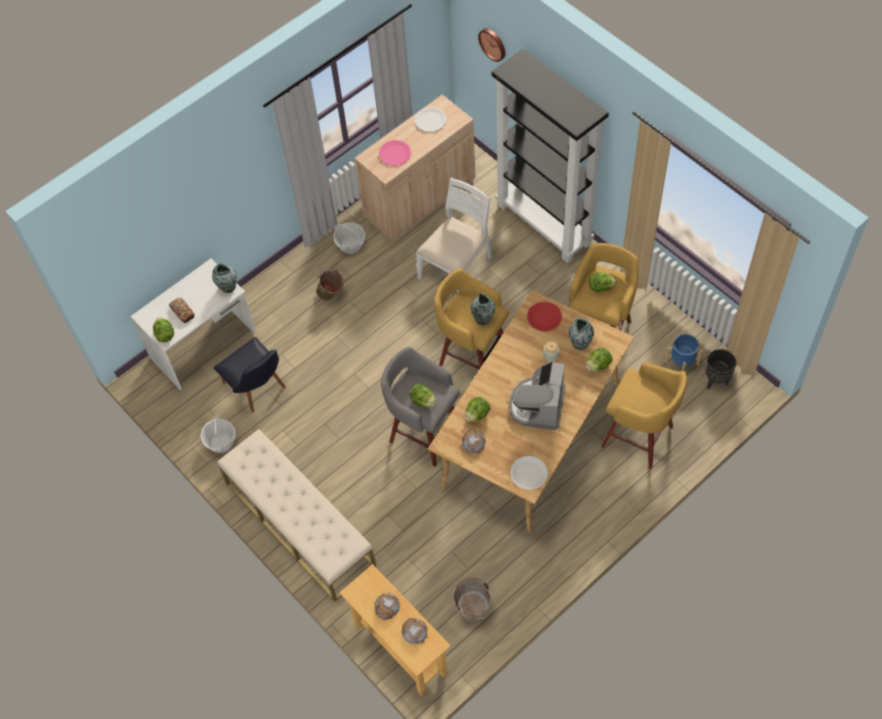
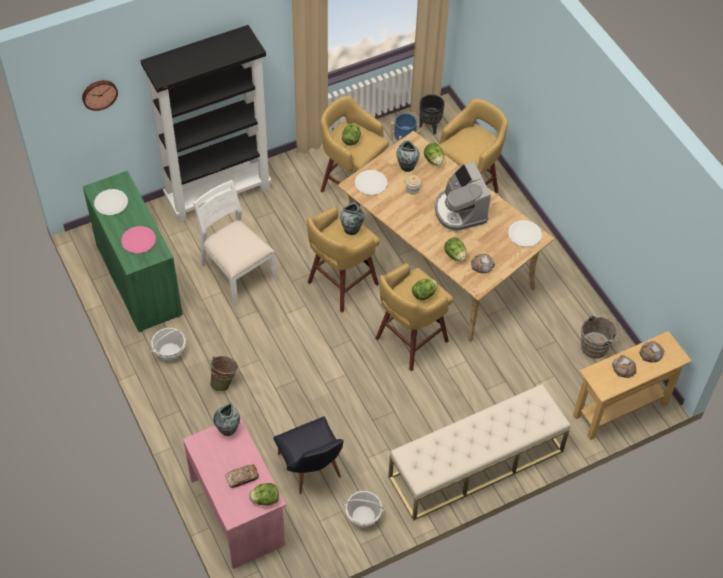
camera: 80 degrees left, 5 degrees down
(204, 346) = (238, 511): white desk -> pink desk
(258, 389) = (311, 471): black chair -> black chair turned 90 degrees clockwise
(420, 198) = (139, 281): beige cabinet -> green cabinet
(424, 432) = (409, 341): grey stool -> yellow stool
(537, 405) = (460, 211): coffee machine -> coffee machine turned 45 degrees clockwise
(544, 317) = (371, 183): red plate -> white plate

